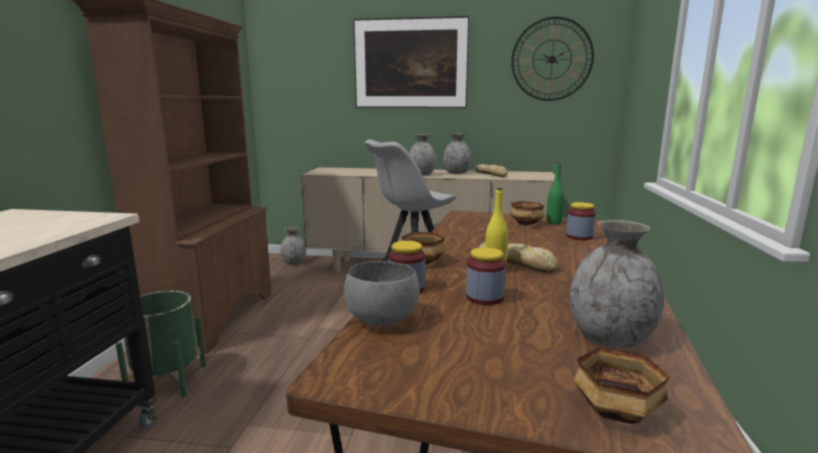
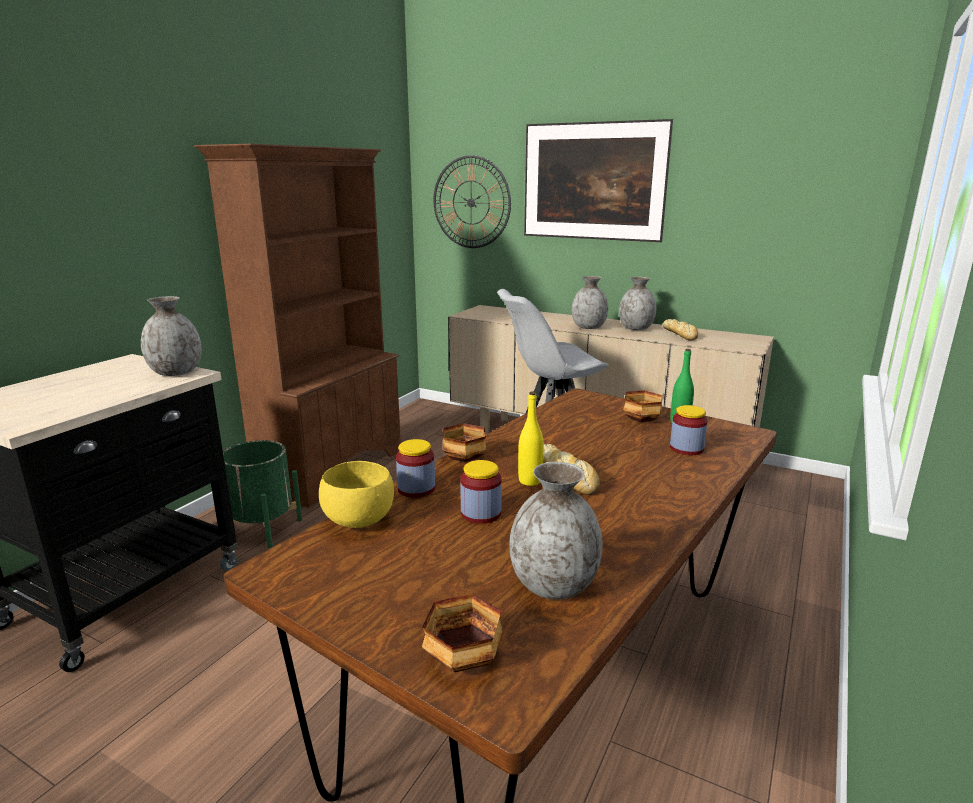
camera: 20 degrees right, 5 degrees up
(294, 262) = (444, 414): grey vase -> grey vase (175, 373)
(380, 320) = (358, 520): grey bowl -> yellow bowl
(552, 59) = (786, 179): wall clock -> wall clock (471, 202)

